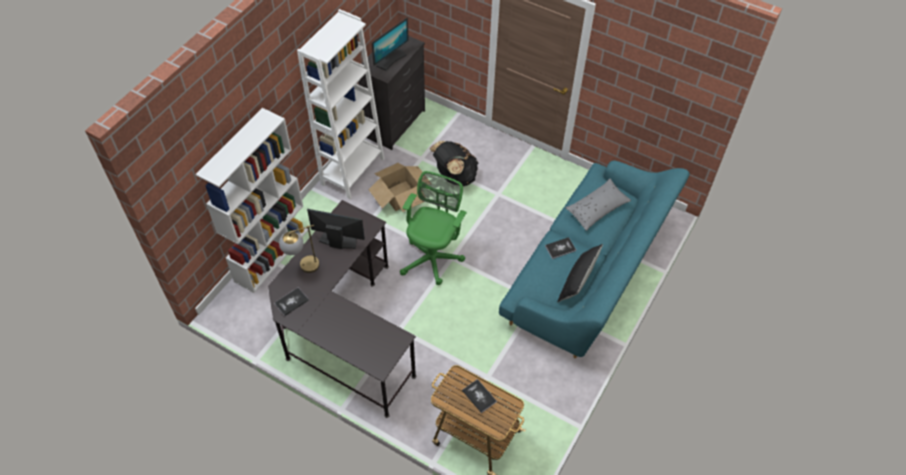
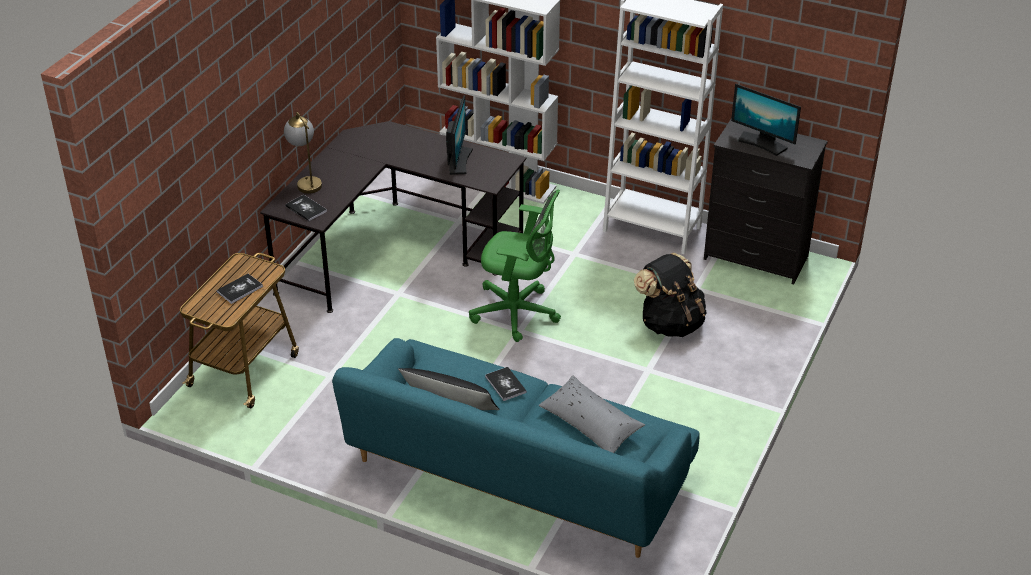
camera: 85 degrees right, 15 degrees down
(291, 302) = (367, 138): book -> book (306, 209)
(302, 267) = (417, 140): table lamp -> table lamp (306, 181)
(401, 195) = (620, 275): cardboard box -> none

